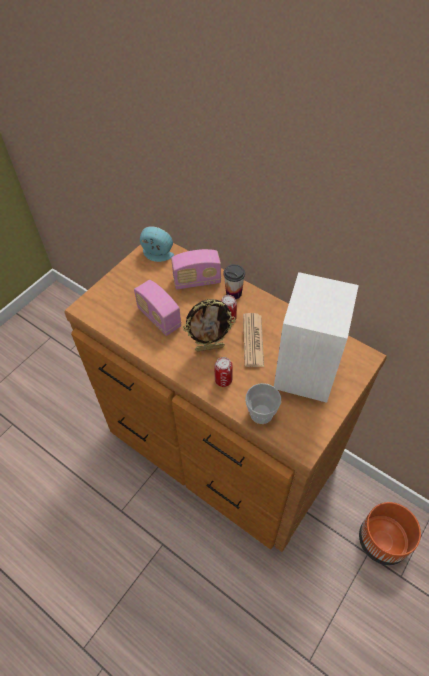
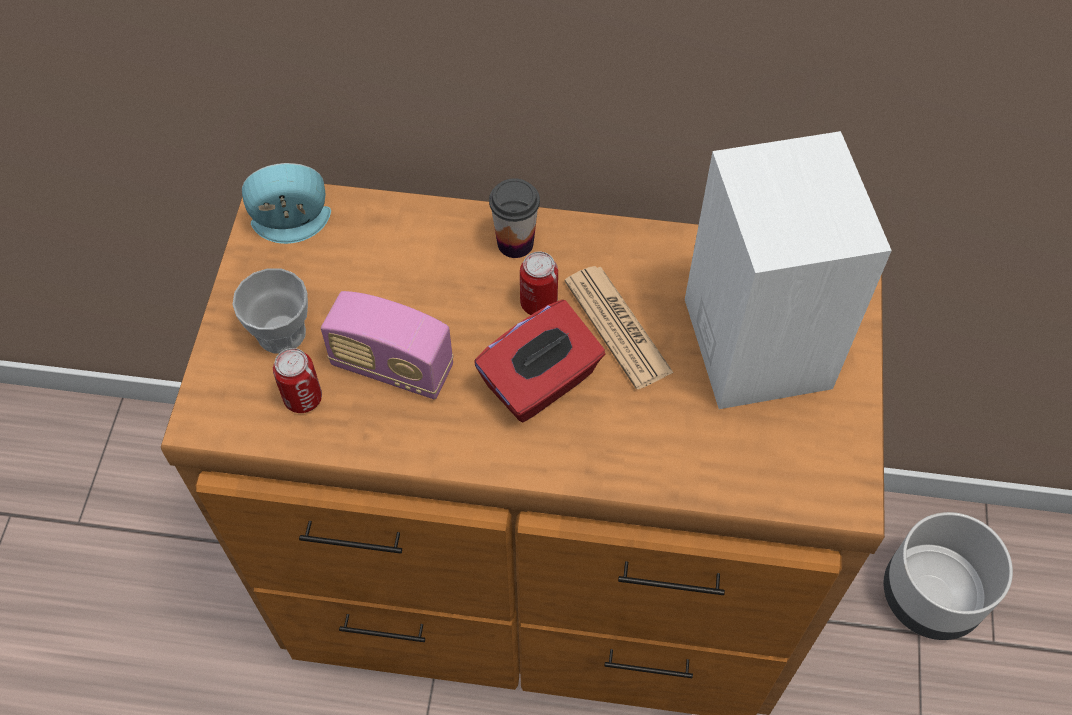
camera: 30 degrees left, 5 degrees up
(197, 281) = (420, 249): radio -> none
(210, 347) = (541, 382): picture frame -> red tissue box
(223, 380) = (612, 438): can -> can (303, 398)
(261, 413) = (727, 470): cup -> cup (281, 333)
(381, 541) = (929, 596): orange planter -> grey planter

